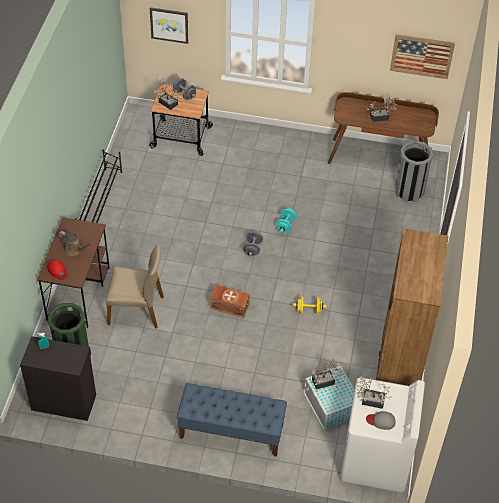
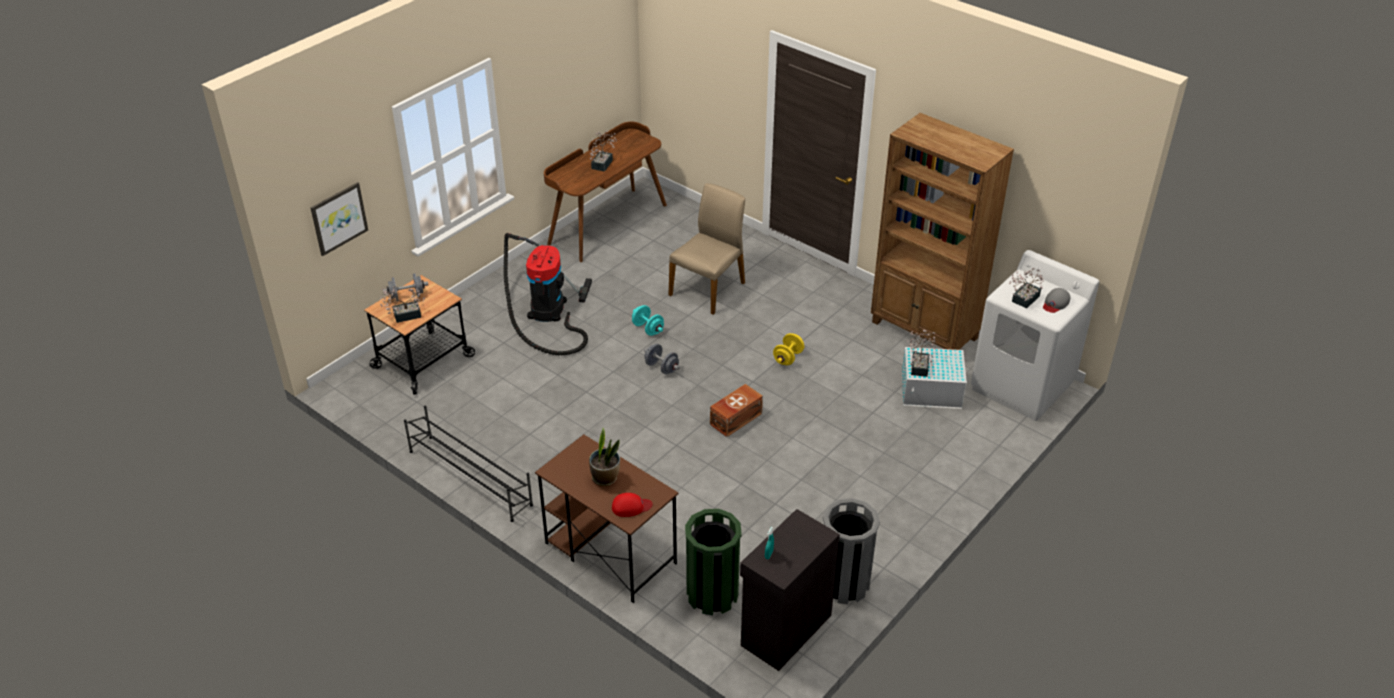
camera: 60 degrees left, 10 degrees down
(74, 249) = (605, 478): brown watering can -> potted plant
(137, 309) = (680, 504): beige chair -> beige chair (708, 289)
(231, 432) = (923, 485): blue bench -> none
(265, 170) = (547, 312): none -> vacuum cleaner
(409, 191) = (674, 222): grey trash can -> grey trash can (843, 584)
(422, 56) = (600, 66): picture -> none

